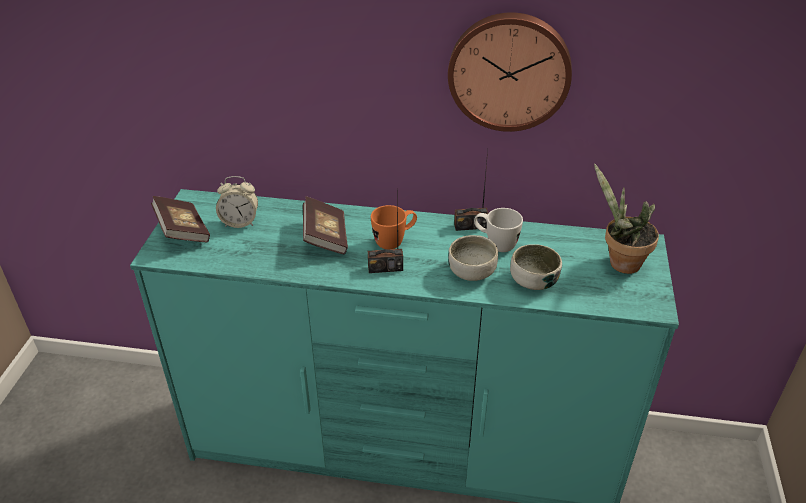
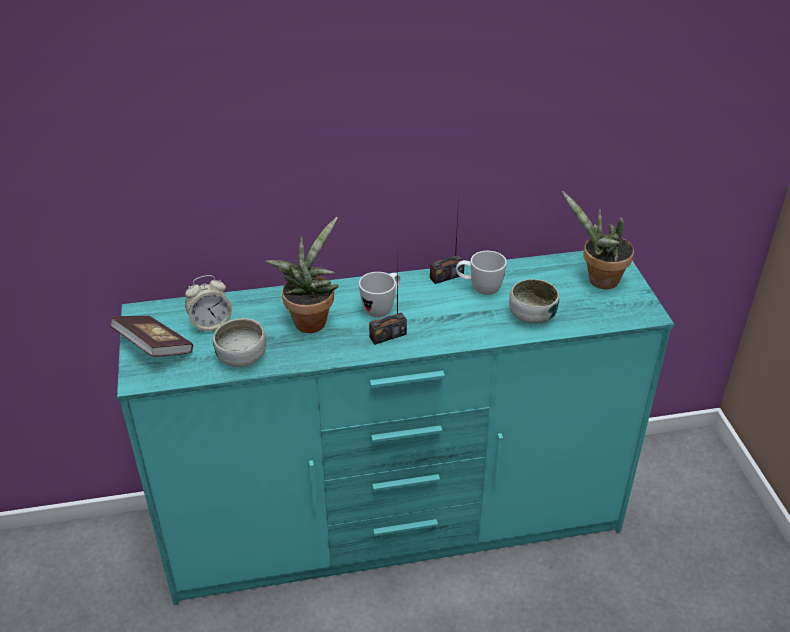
camera: 20 degrees left, 0 degrees up
(325, 237) = (310, 320): book -> potted plant
(394, 241) = (382, 308): orange mug -> white mug
(471, 271) = (471, 320): bowl -> bowl (242, 357)
(509, 71) = (470, 116): wall clock -> none

